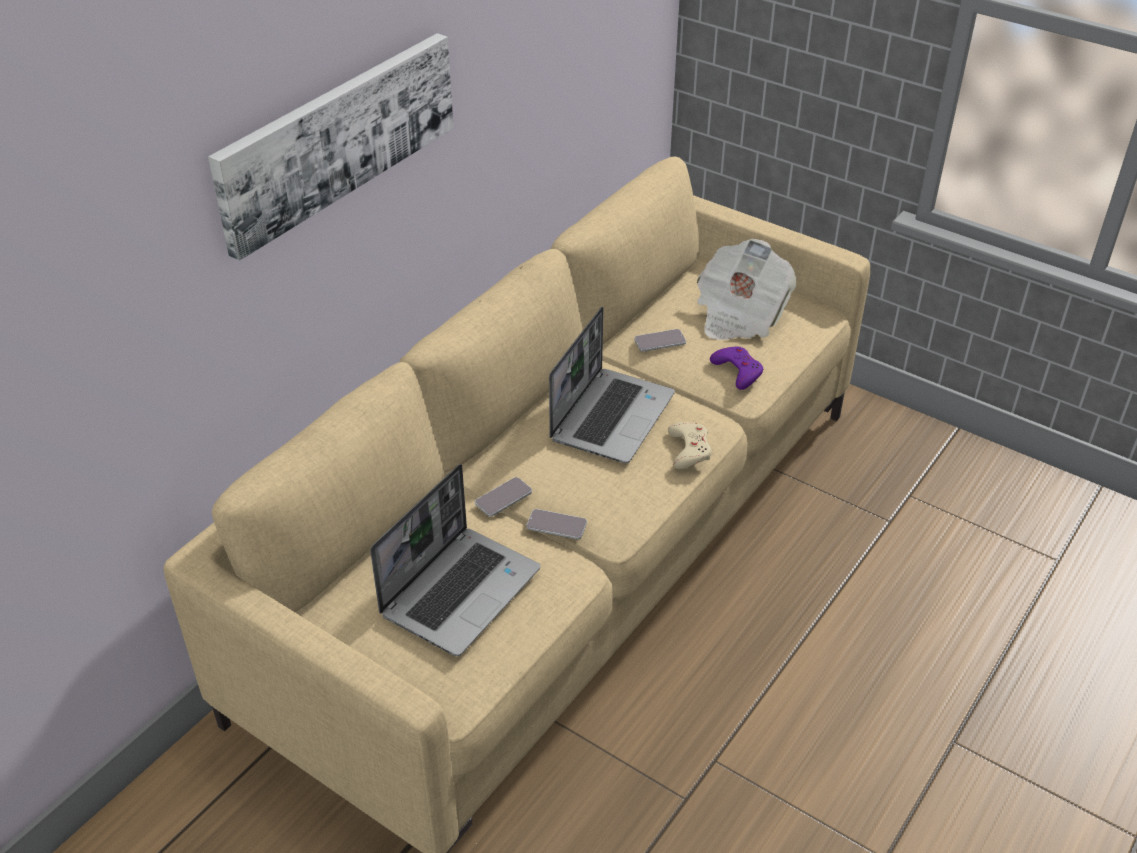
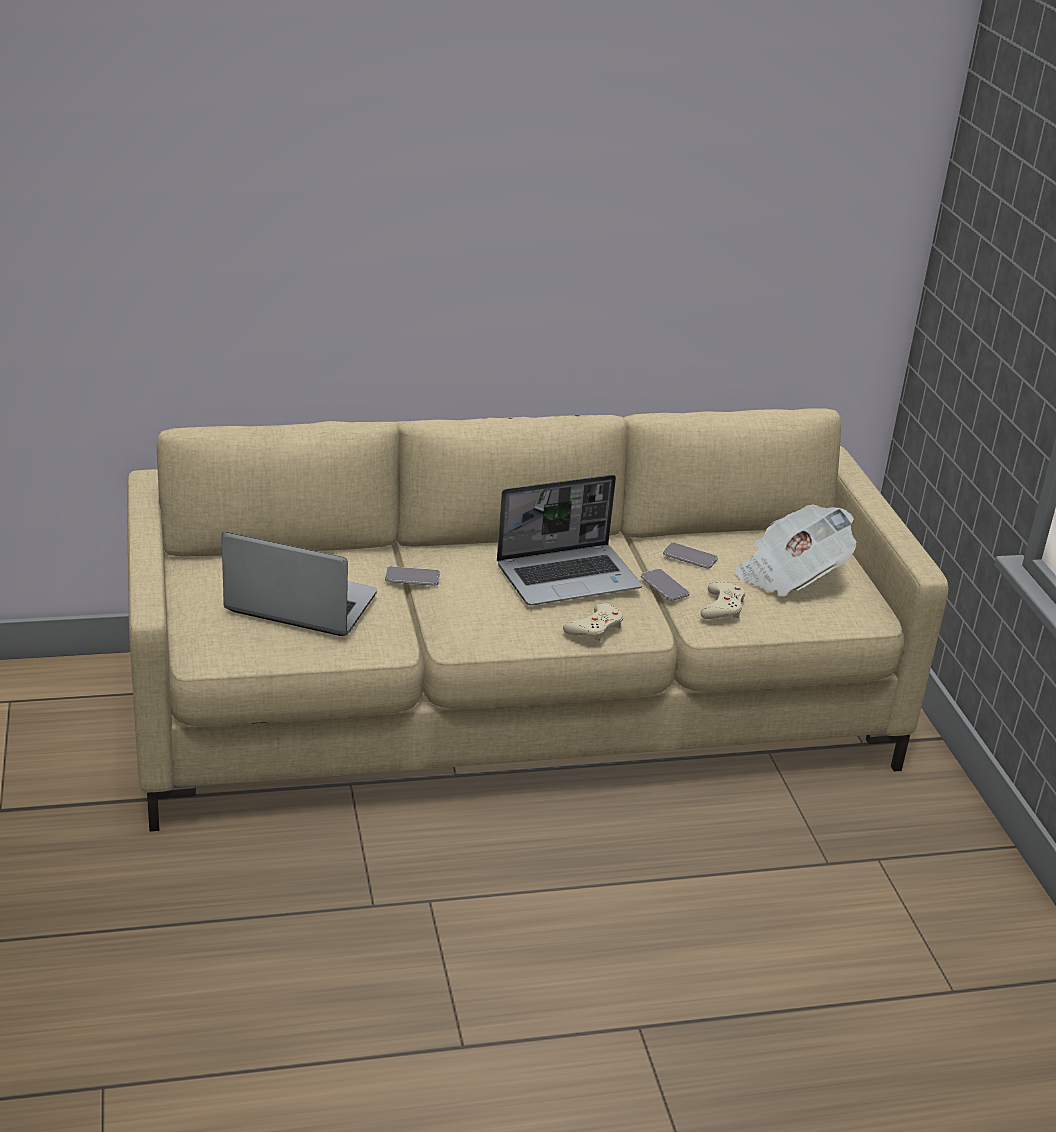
camera: 40 degrees right, 10 degrees down
(337, 138) = (407, 206): picture -> none
(461, 590) = (298, 604): laptop -> laptop turned 150 degrees counterclockwise
(556, 525) = (423, 612): phone -> phone (664, 586)
(737, 371) = (722, 607): purple game controller -> beige game controller

